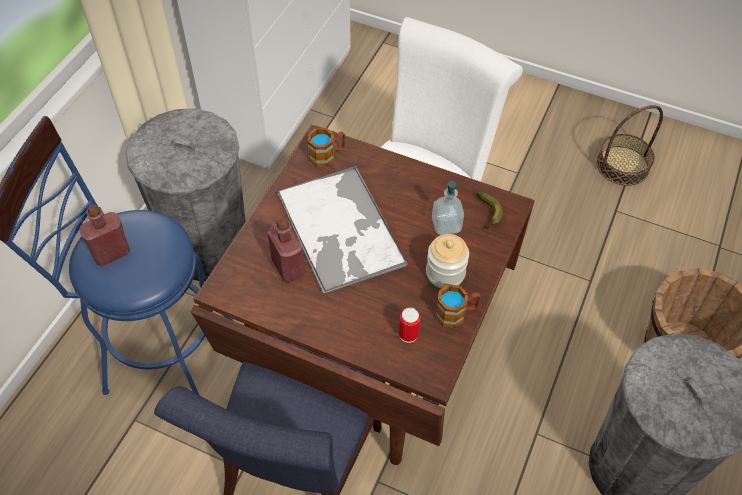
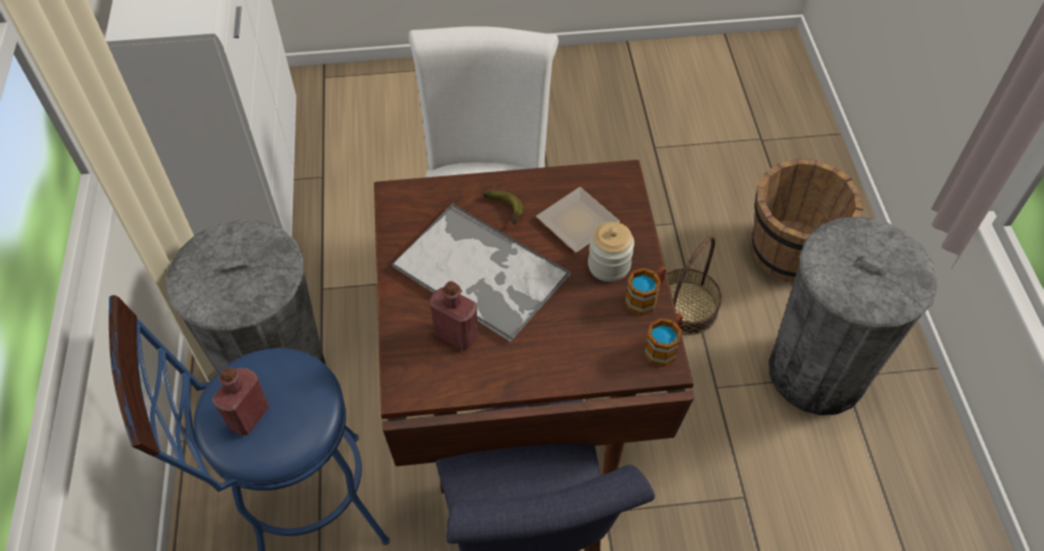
camera: 30 degrees left, 0 degrees up
(327, 155) = (414, 206): mug -> mug (664, 347)
(408, 334) = (616, 339): can -> none
(446, 225) = (577, 220): soap dispenser -> plate
(488, 214) = (608, 191): banana -> banana (506, 210)
(622, 165) = (633, 102): basket -> basket (685, 307)

